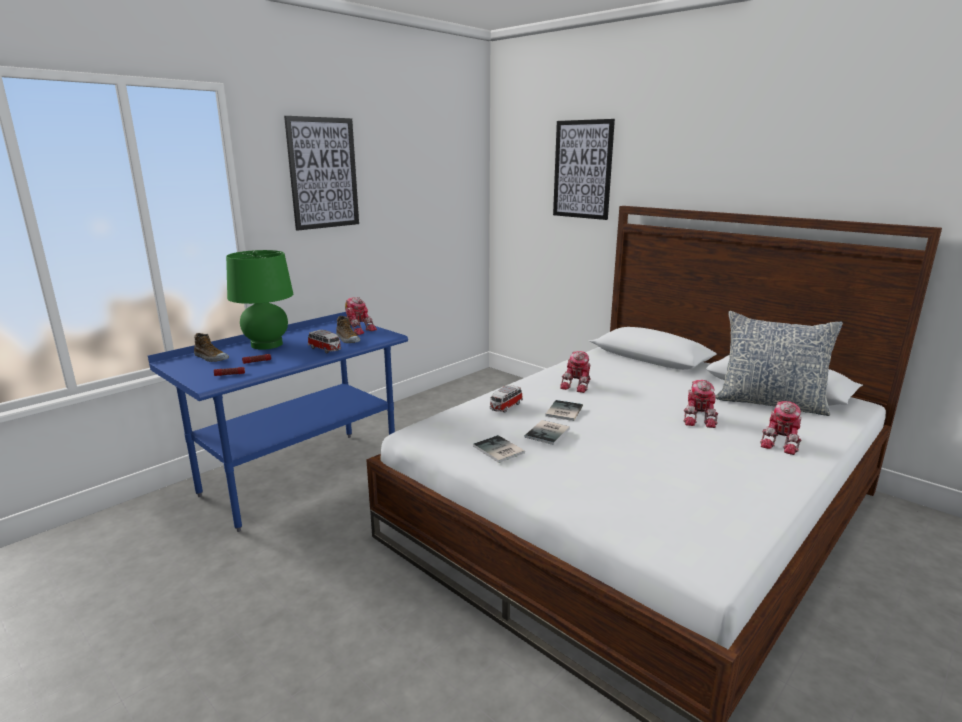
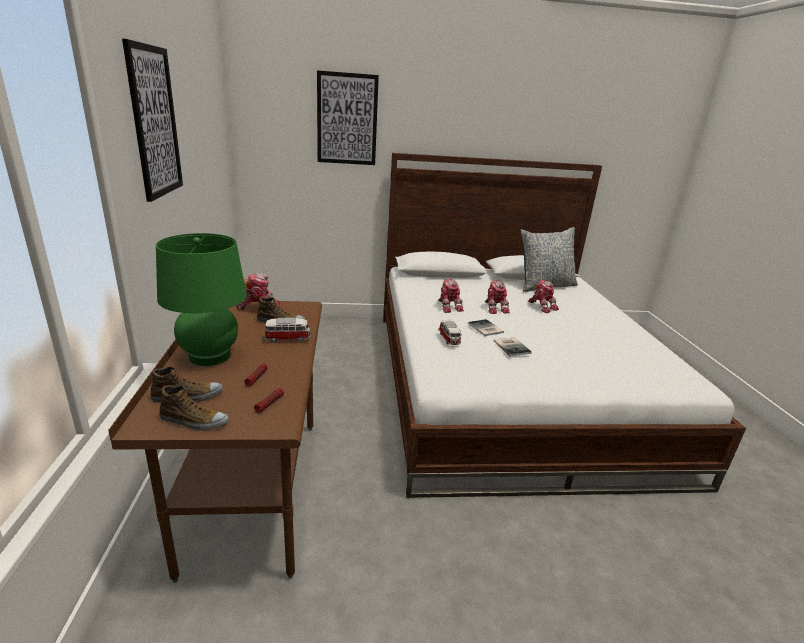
camera: 50 degrees left, 5 degrees up
(186, 368) = (194, 421): none -> shoe
(301, 477) = (254, 490): blue desk -> brown desk
(498, 450) = (515, 372): book -> none
(782, 443) = (592, 307): toy robot -> toy robot (495, 308)

